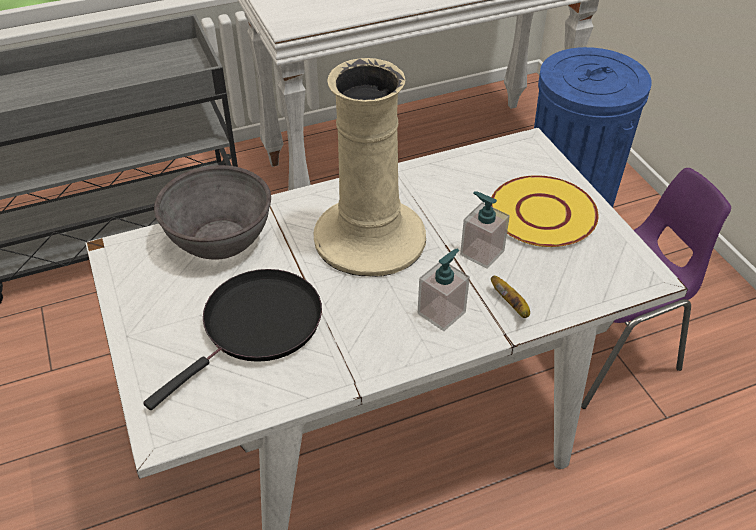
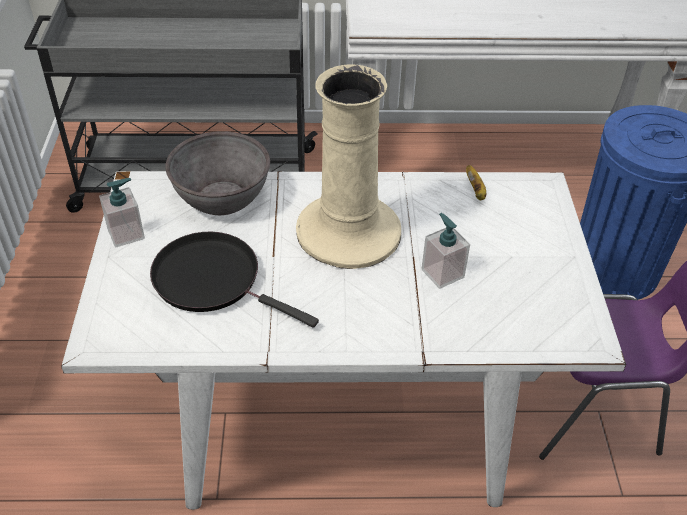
camera: 20 degrees right, 0 degrees up
(257, 327) = (213, 280): black frying pan -> black frying pan turned 120 degrees counterclockwise
(441, 313) = (376, 315): soap dispenser -> soap dispenser (126, 234)
(511, 305) = (443, 328): banana -> banana (476, 191)
(542, 214) = (520, 254): yellow plate -> none

